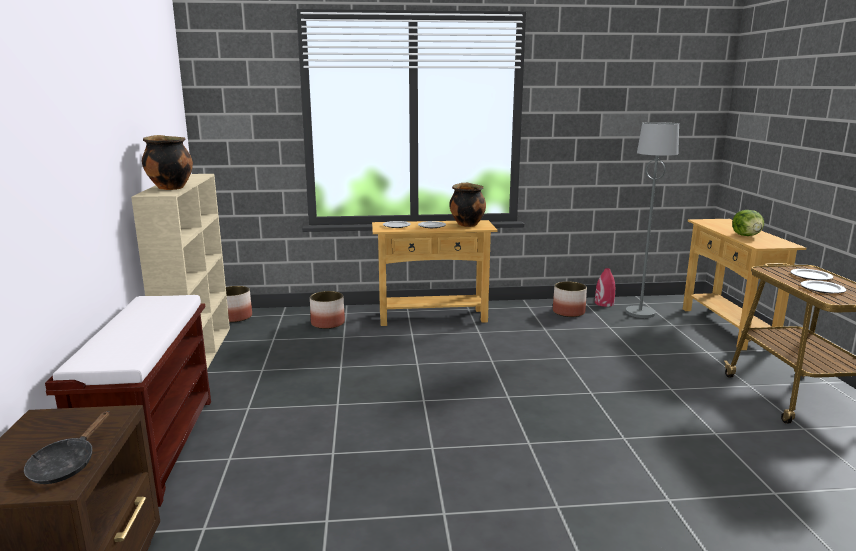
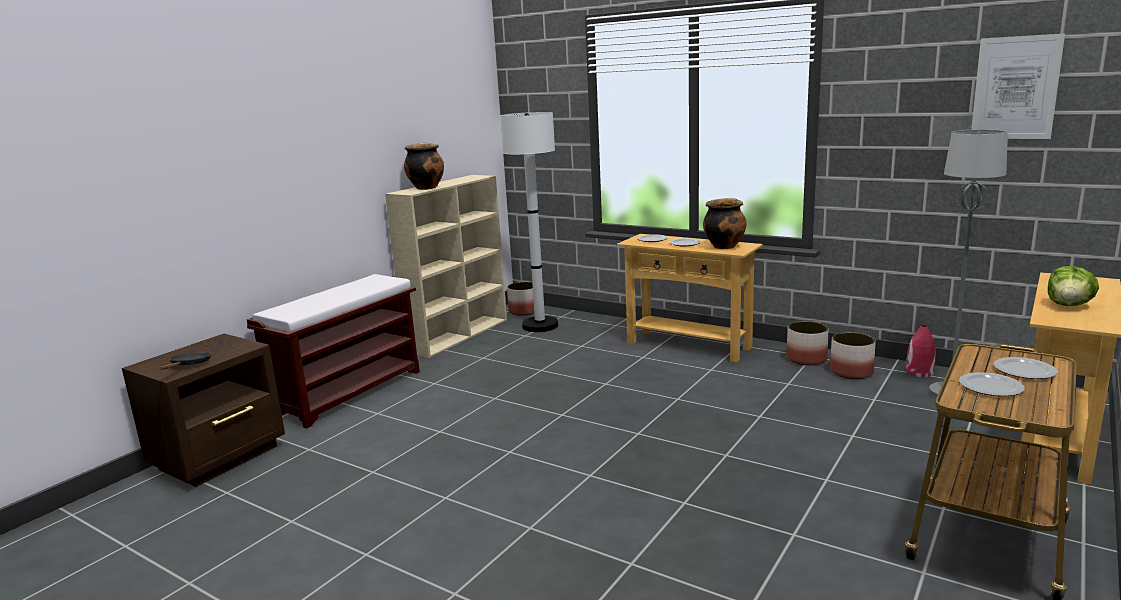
camera: 40 degrees right, 0 degrees up
(66, 465) = (189, 365): black frying pan -> black frying pan turned 135 degrees clockwise
(274, 327) = (540, 326): none -> white floor lamp
(328, 323) = (586, 331): planter -> planter (806, 359)
(654, 94) = (1015, 88): none -> picture

